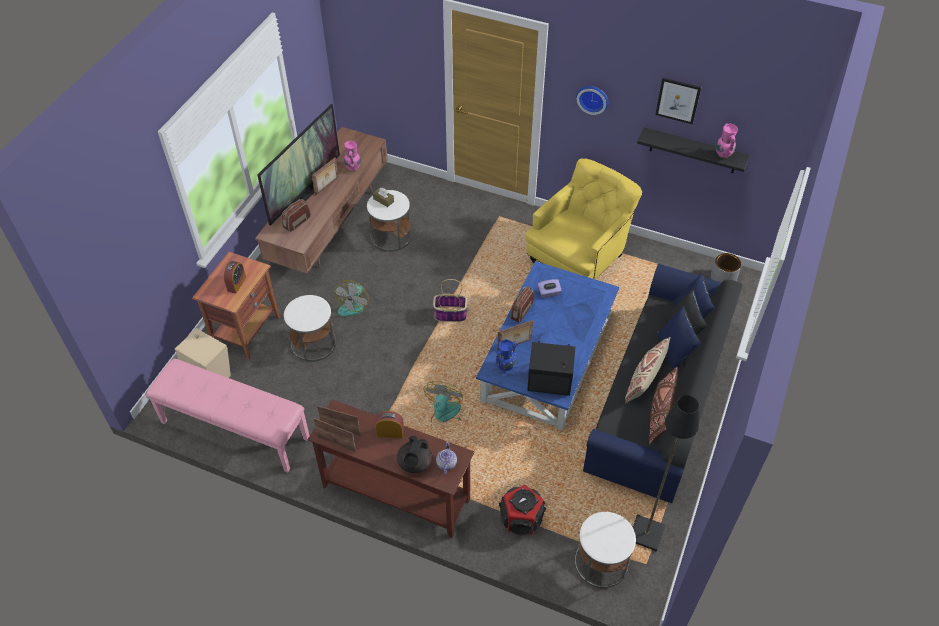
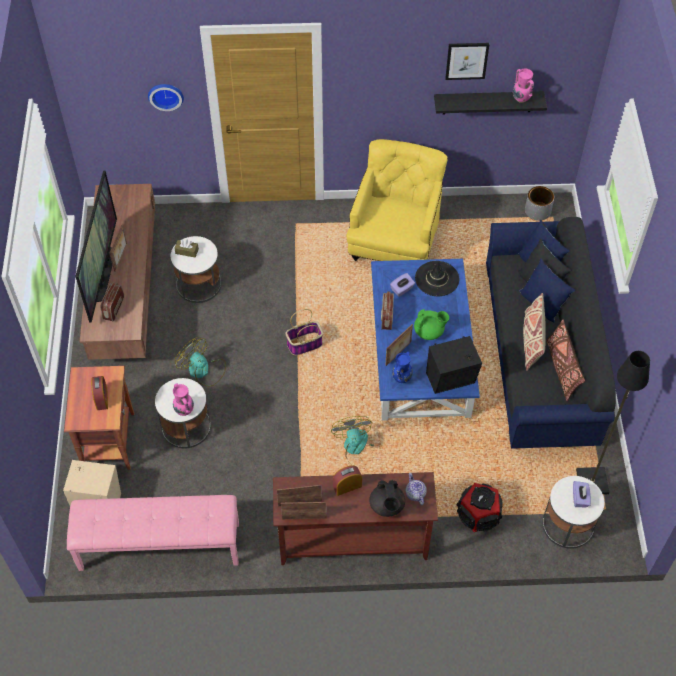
camera: 25 degrees left, 5 degrees up
(353, 167) = (136, 227): pink vase -> pink vase (184, 410)
(354, 304) = (203, 370): fan -> fan turned 135 degrees clockwise
(553, 337) = (429, 332): none -> green teapot
(585, 295) = (437, 279): none -> black hat
(593, 98) = (377, 81): wall clock -> wall clock (165, 94)
(610, 537) = (580, 498): none -> purple tissue box

